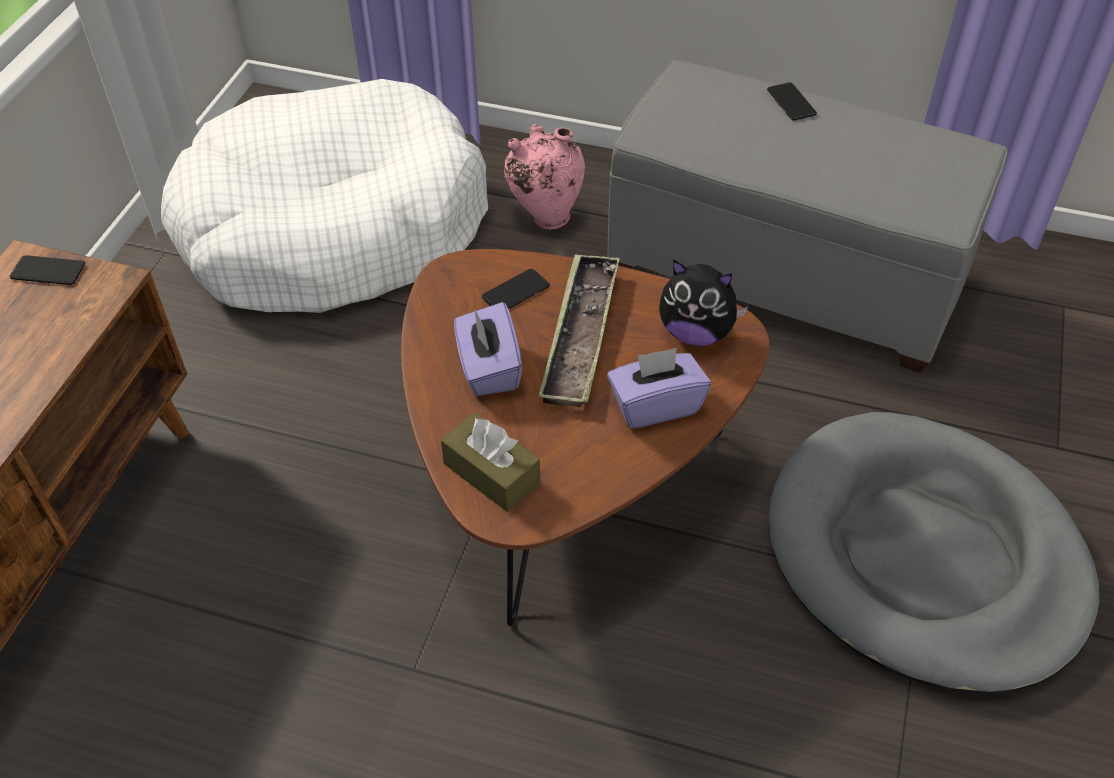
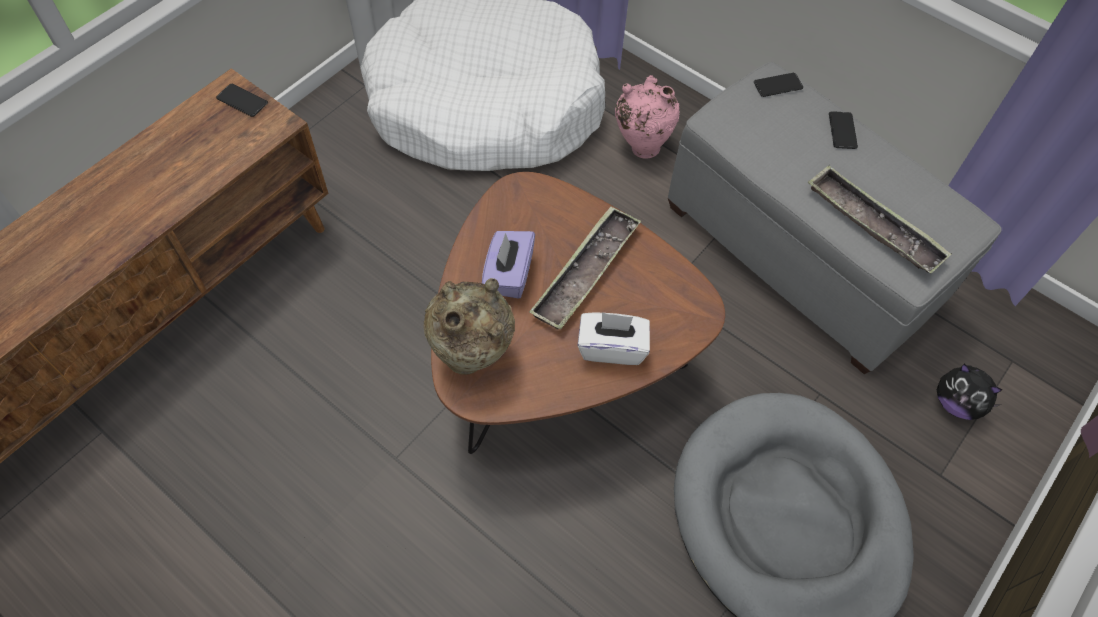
camera: 20 degrees right, 10 degrees up
(491, 473) = (472, 357): brown tissue box -> beige vase
(516, 292) = (557, 220): phone -> phone (778, 85)
(655, 405) = (612, 347): purple tissue box -> white tissue box
(696, 332) = (671, 300): plush toy -> plush toy (956, 403)
(877, 182) = (873, 224): none -> tray

